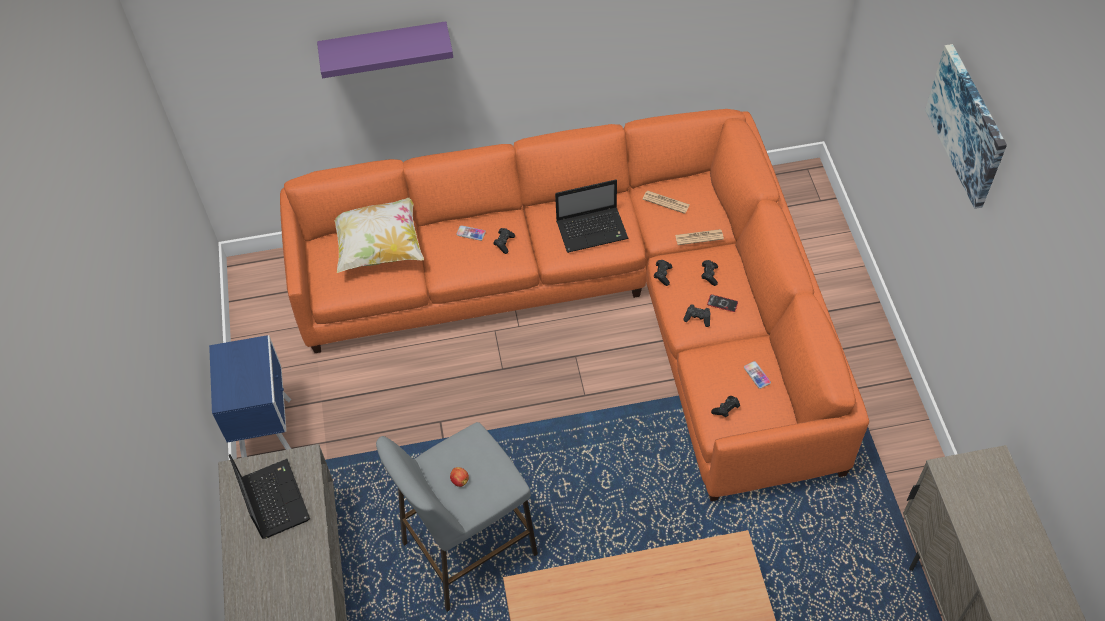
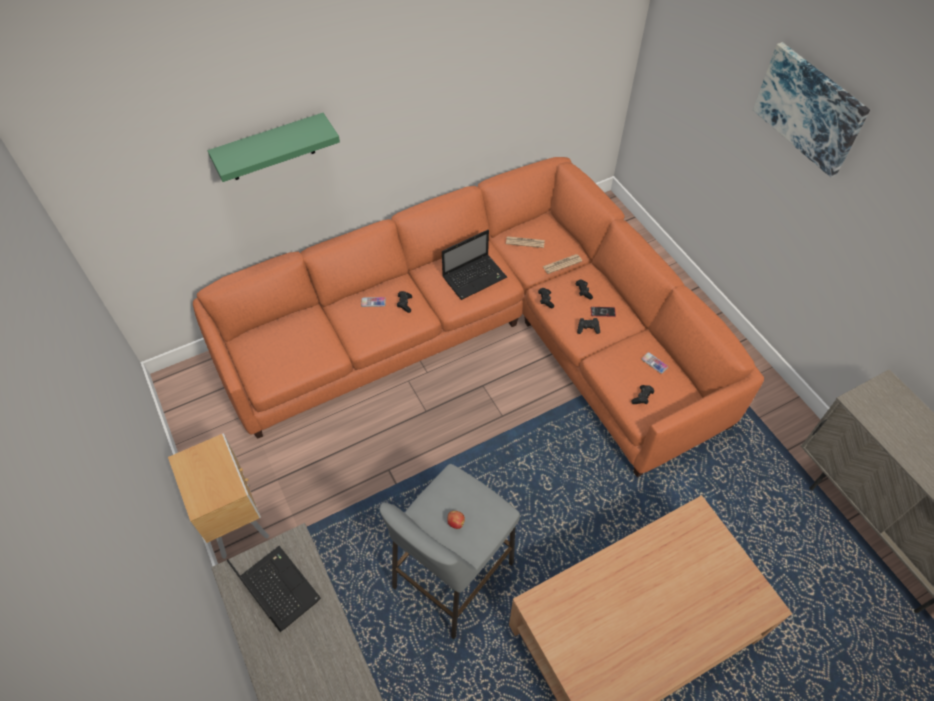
camera: 20 degrees left, 0 degrees up
(268, 431) = (236, 519): blue nightstand -> brown nightstand
(379, 247) = (296, 331): pillow -> none
(385, 49) = (271, 148): purple shelf -> green shelf

